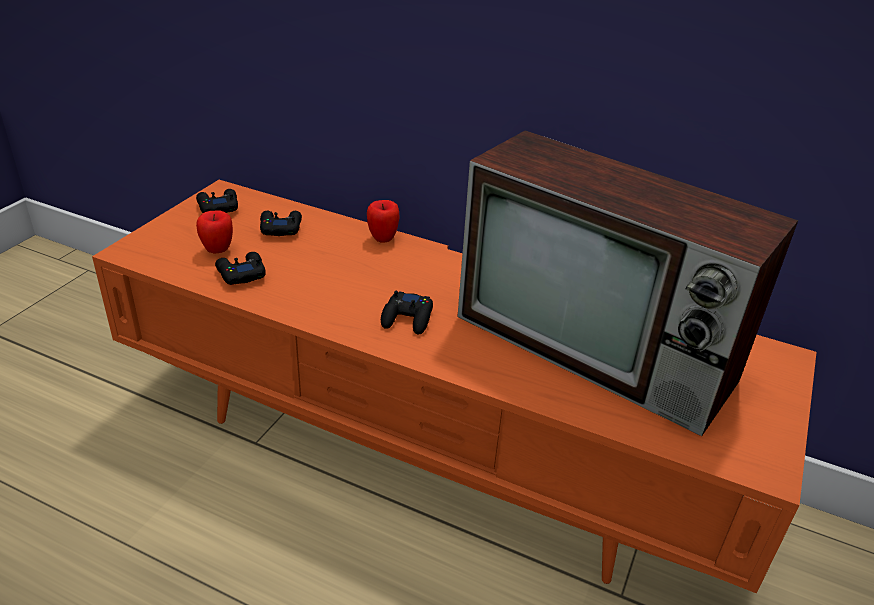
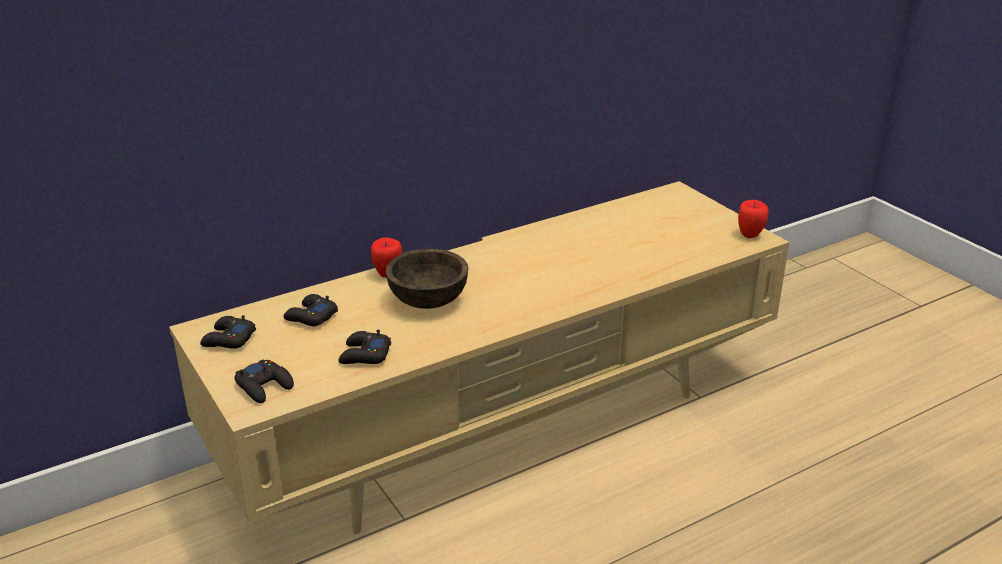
camera: 55 degrees left, 5 degrees down
(218, 250) = (311, 358): apple -> apple (750, 235)
(360, 273) = (428, 300): none -> brown bowl
(408, 318) = (510, 299): black game controller -> black game controller (265, 386)
(430, 445) = (499, 422): orange tv stand -> beige tv stand
(598, 349) = (614, 243): television -> none

